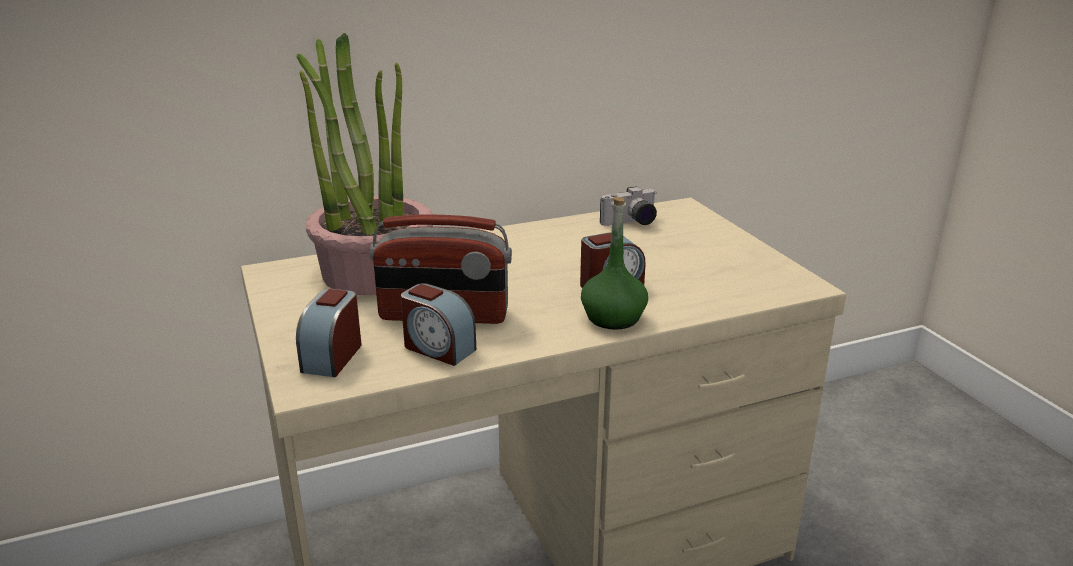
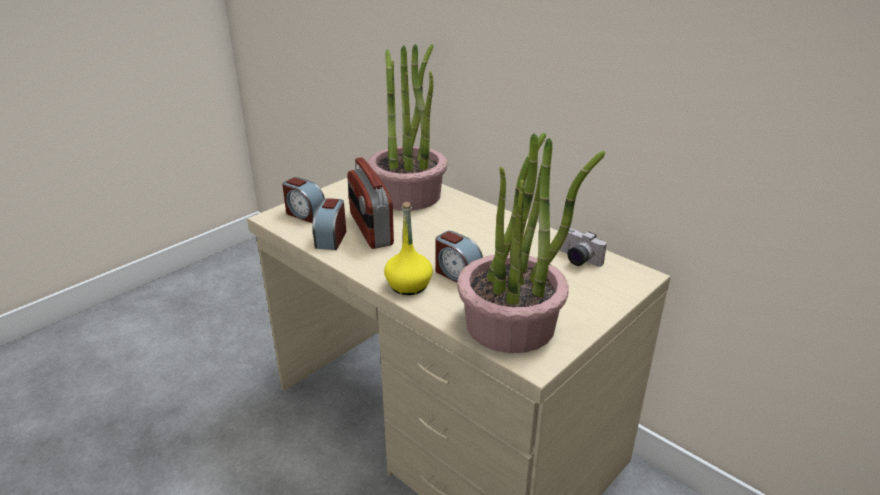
camera: 65 degrees right, 5 degrees up
(332, 357) = (305, 214): alarm clock -> alarm clock turned 135 degrees counterclockwise
(613, 318) = (409, 285): green bottle -> yellow bottle
(732, 281) = (511, 324): none -> potted plant

